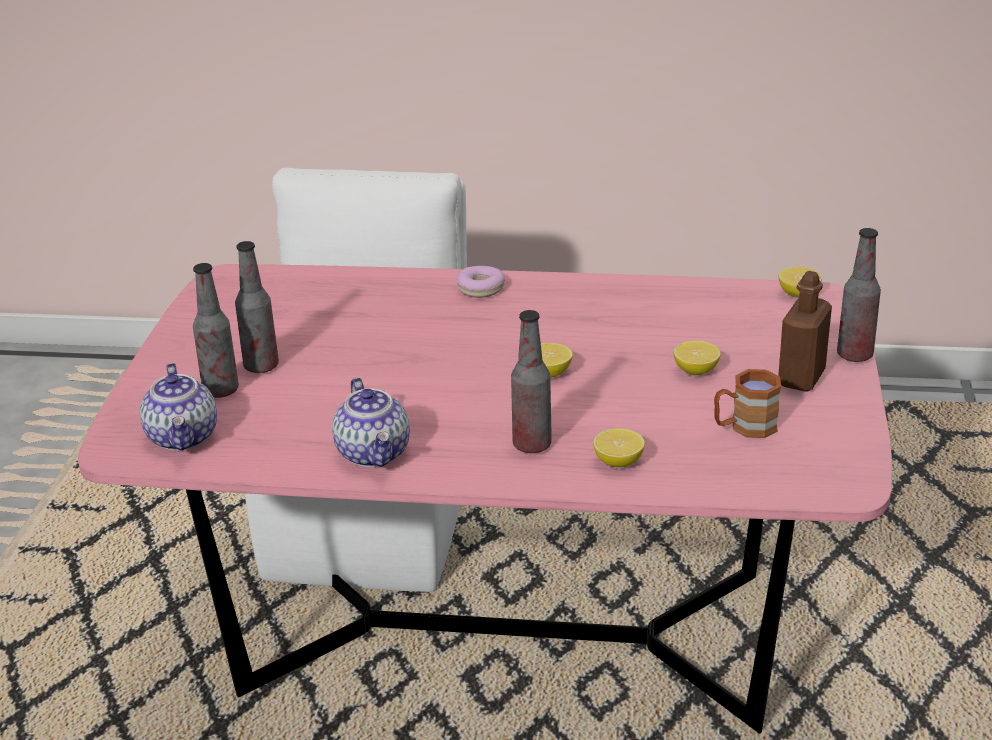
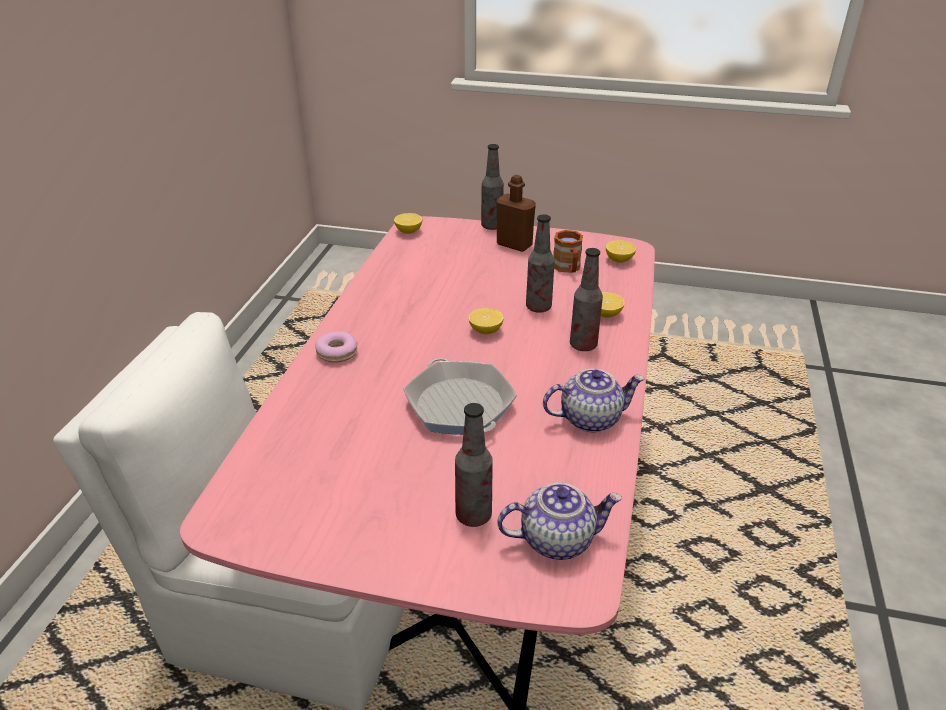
camera: 85 degrees left, 5 degrees up
(261, 366) = (433, 487): bottle -> bottle (538, 307)
(392, 369) = (460, 405): none -> frying pan
(696, 371) = (497, 276): lemon -> lemon (619, 260)

